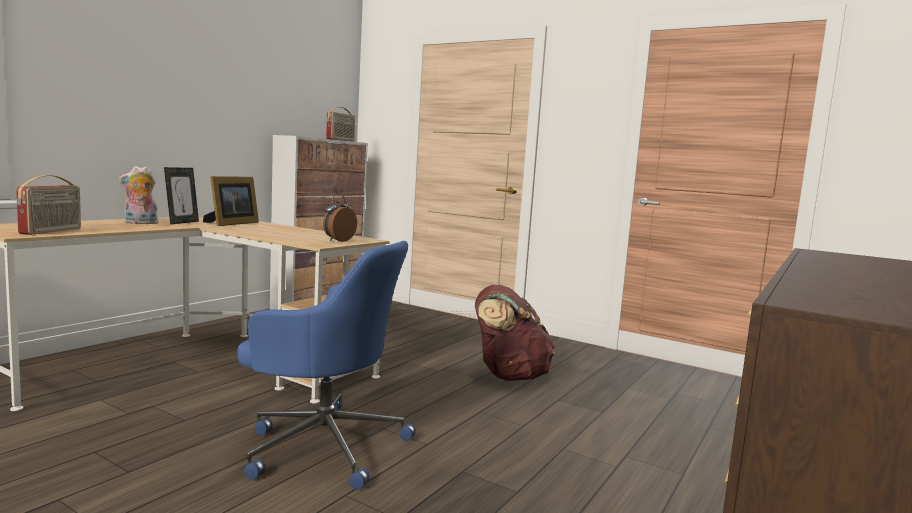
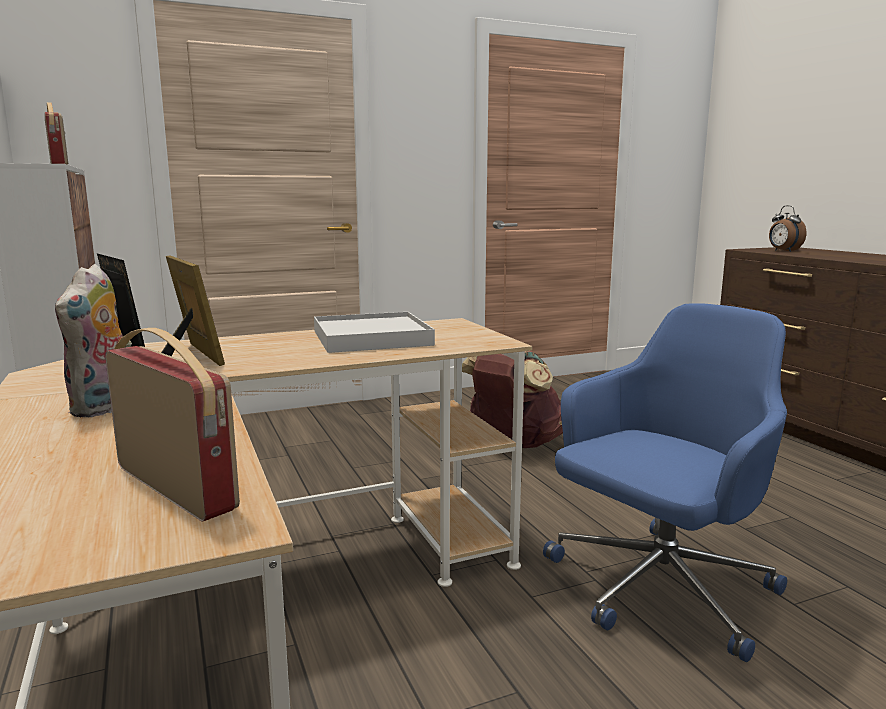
camera: 55 degrees left, 5 degrees up
(302, 234) = (372, 338): none -> white tray
(338, 240) = (455, 332): alarm clock -> alarm clock (783, 251)

